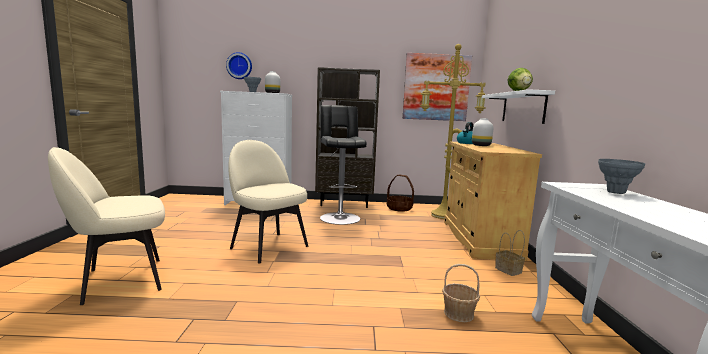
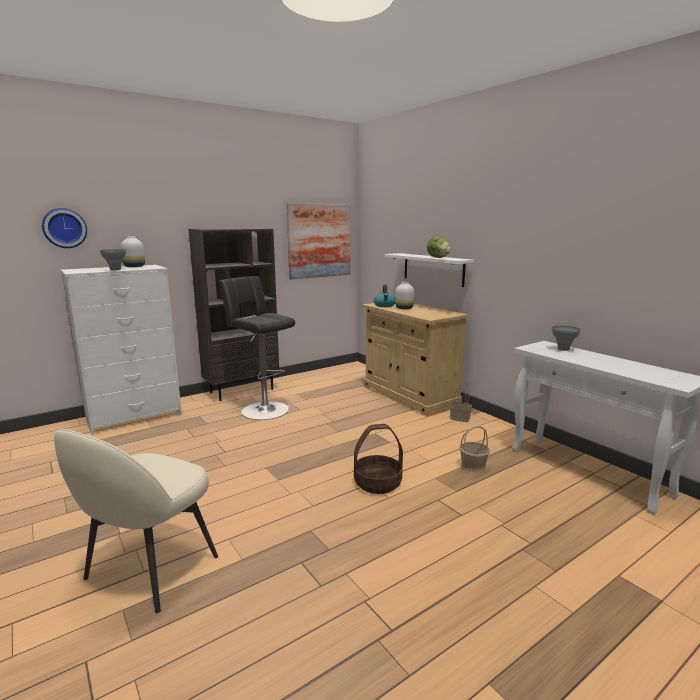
camera: 35 degrees left, 5 degrees up
(268, 246) = (245, 467): beige chair -> none
(399, 208) = (304, 381): basket -> basket (378, 483)
(442, 216) = (353, 379): yellow floor lamp -> none

